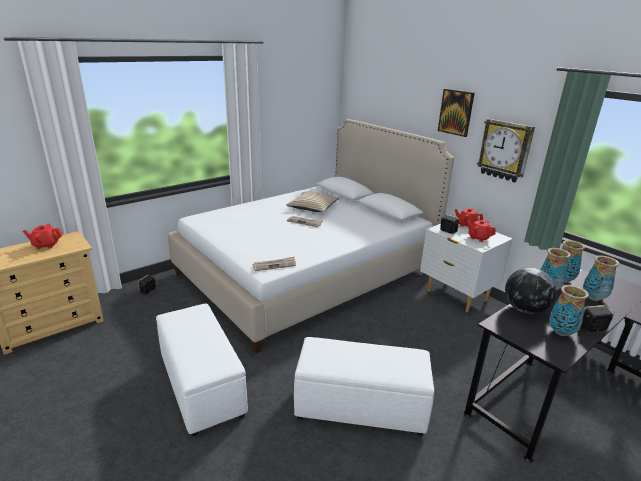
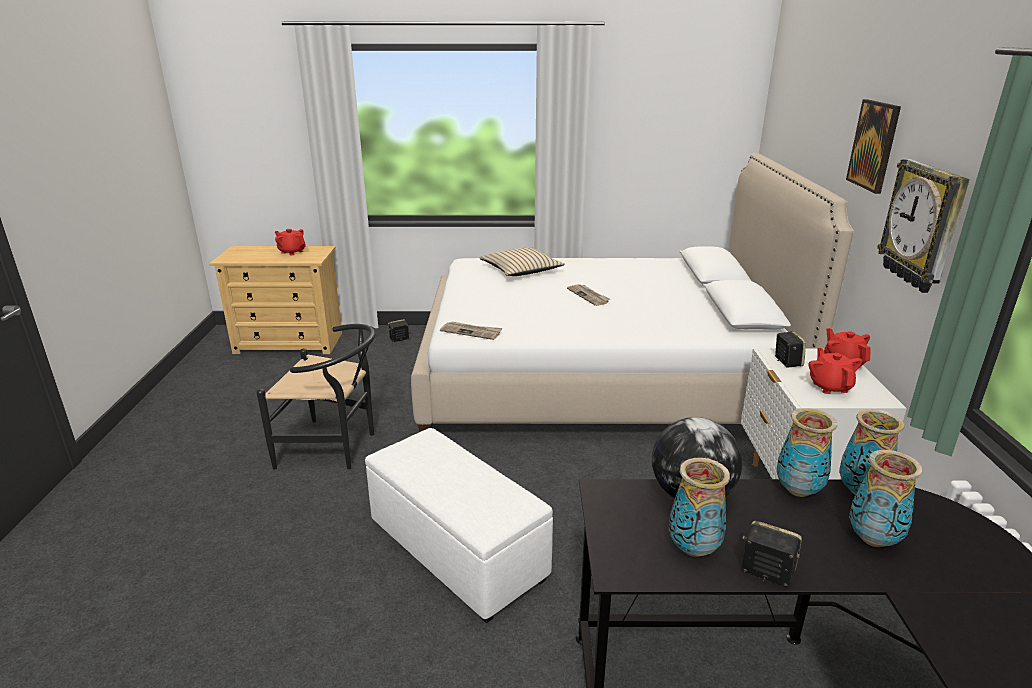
camera: 40 degrees right, 0 degrees up
(202, 386) = (335, 448): white ottoman -> black chair
(312, 207) = (632, 281): beige pillow -> beige pillow (521, 270)

